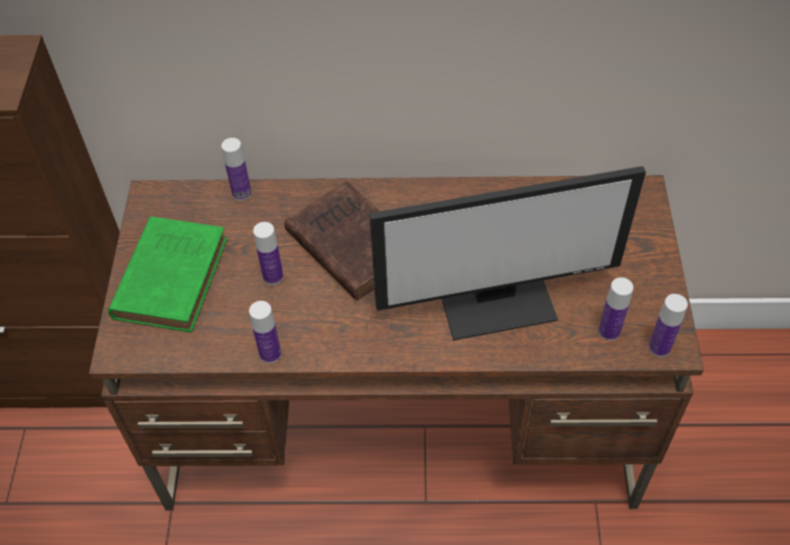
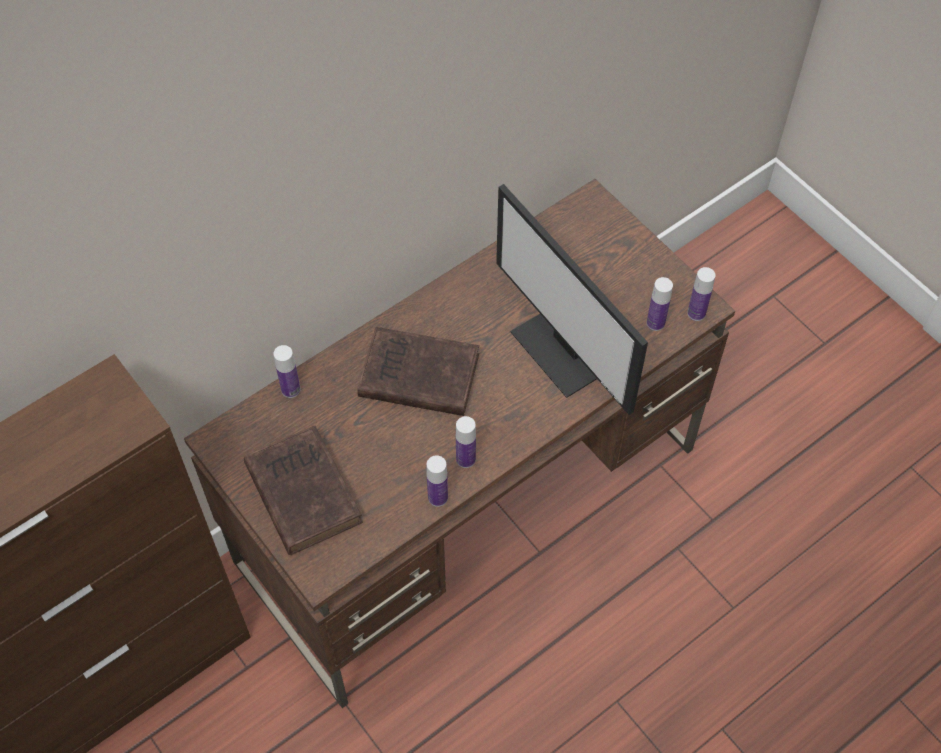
camera: 40 degrees left, 5 degrees up
(172, 275) = (302, 490): green book -> brown book
(273, 276) = (382, 439): bottle -> bottle (465, 459)
(497, 301) = (563, 350): monitor -> monitor turned 105 degrees clockwise

